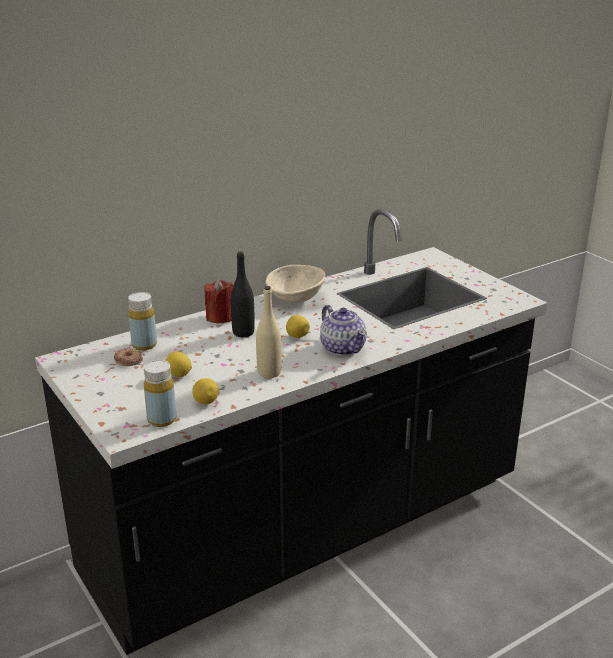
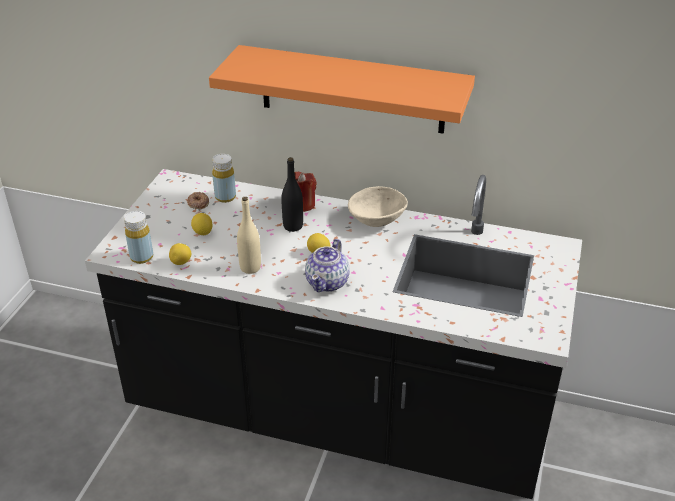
camera: 50 degrees right, 10 degrees up
(239, 175) = (352, 90): none -> orange shelf

